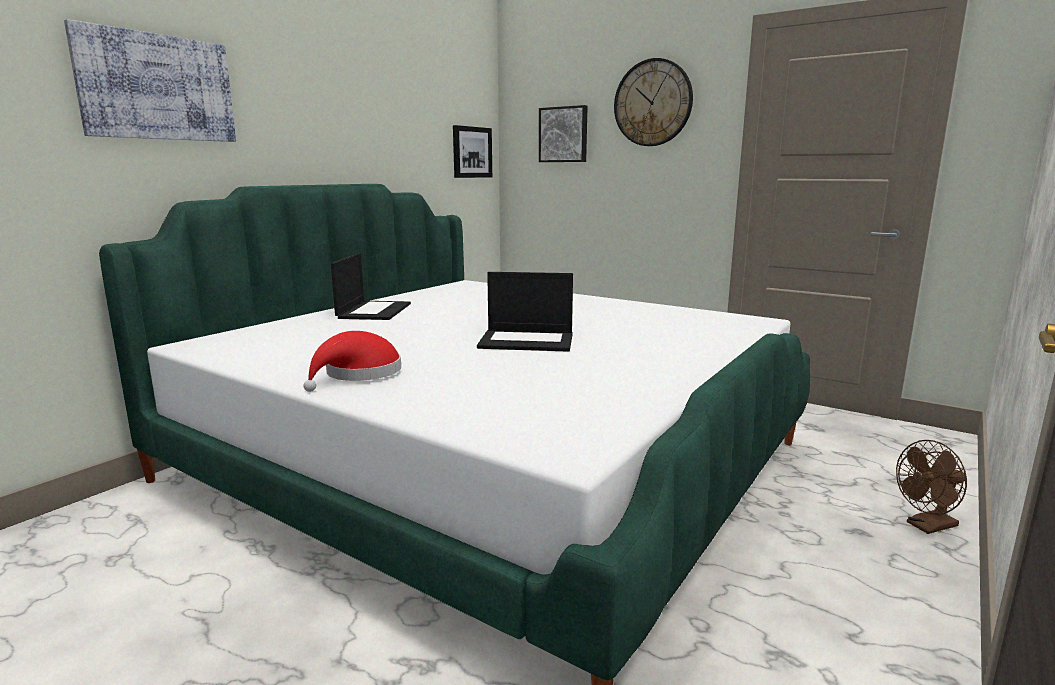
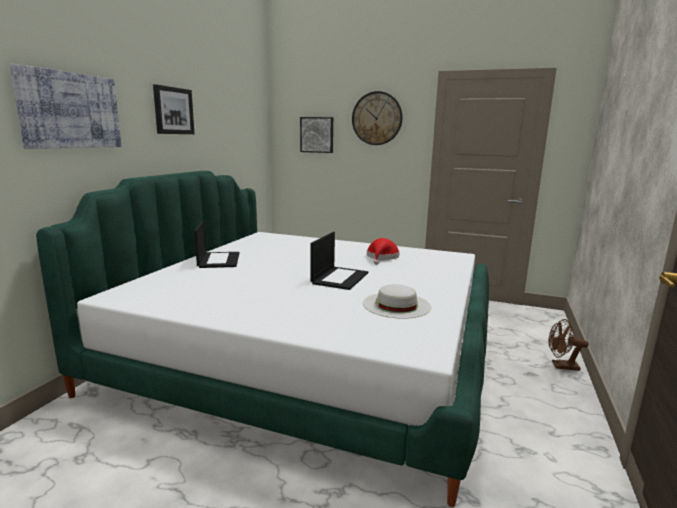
camera: 15 degrees left, 0 degrees up
(359, 374) = (254, 311): red hat -> red hat (382, 257)
(471, 152) = (255, 145): picture -> picture (173, 111)
(528, 341) = (339, 278): laptop -> laptop turned 60 degrees counterclockwise
(584, 381) = (396, 305): none -> white hat
(927, 526) = (561, 366): brown fan -> brown fan turned 45 degrees clockwise

